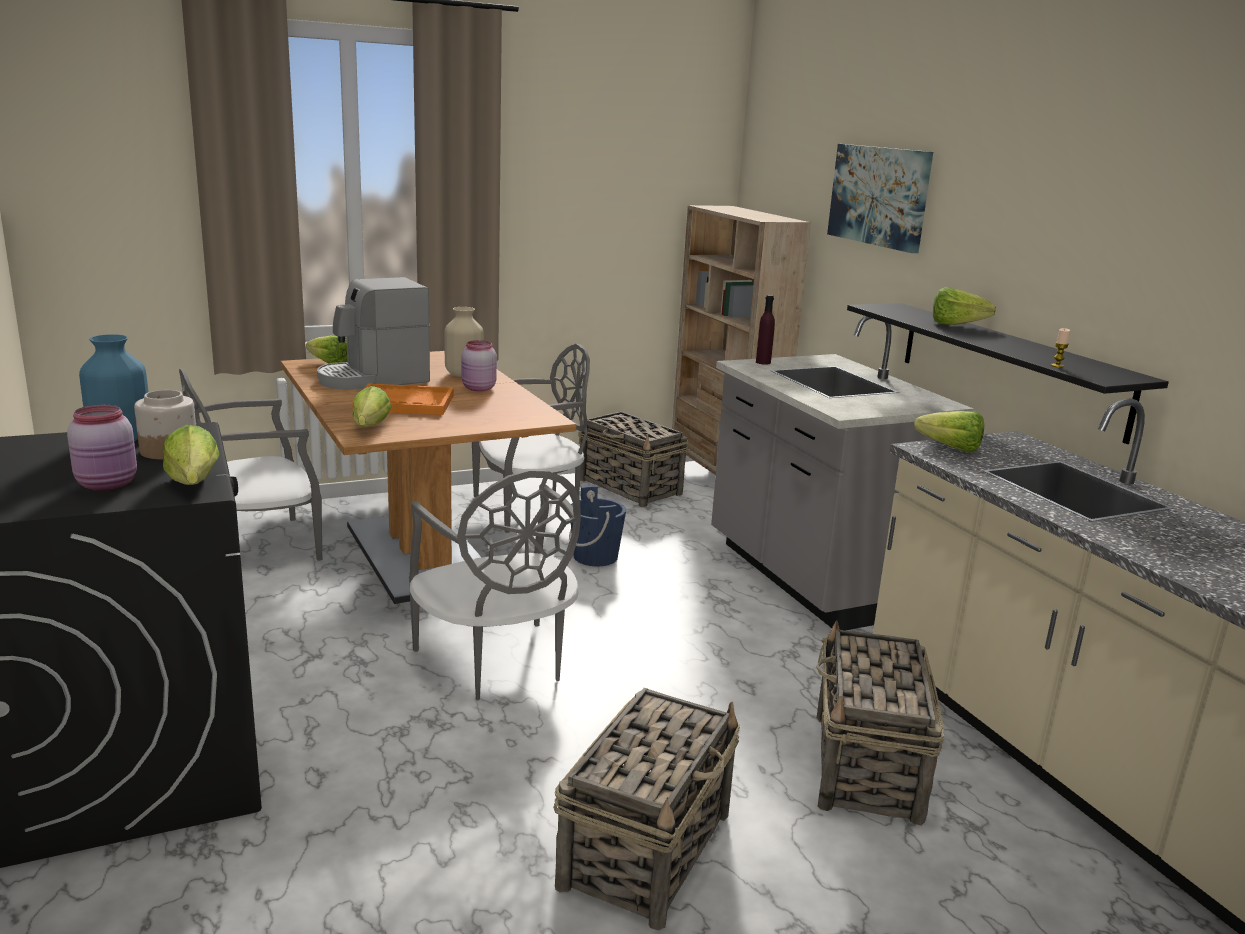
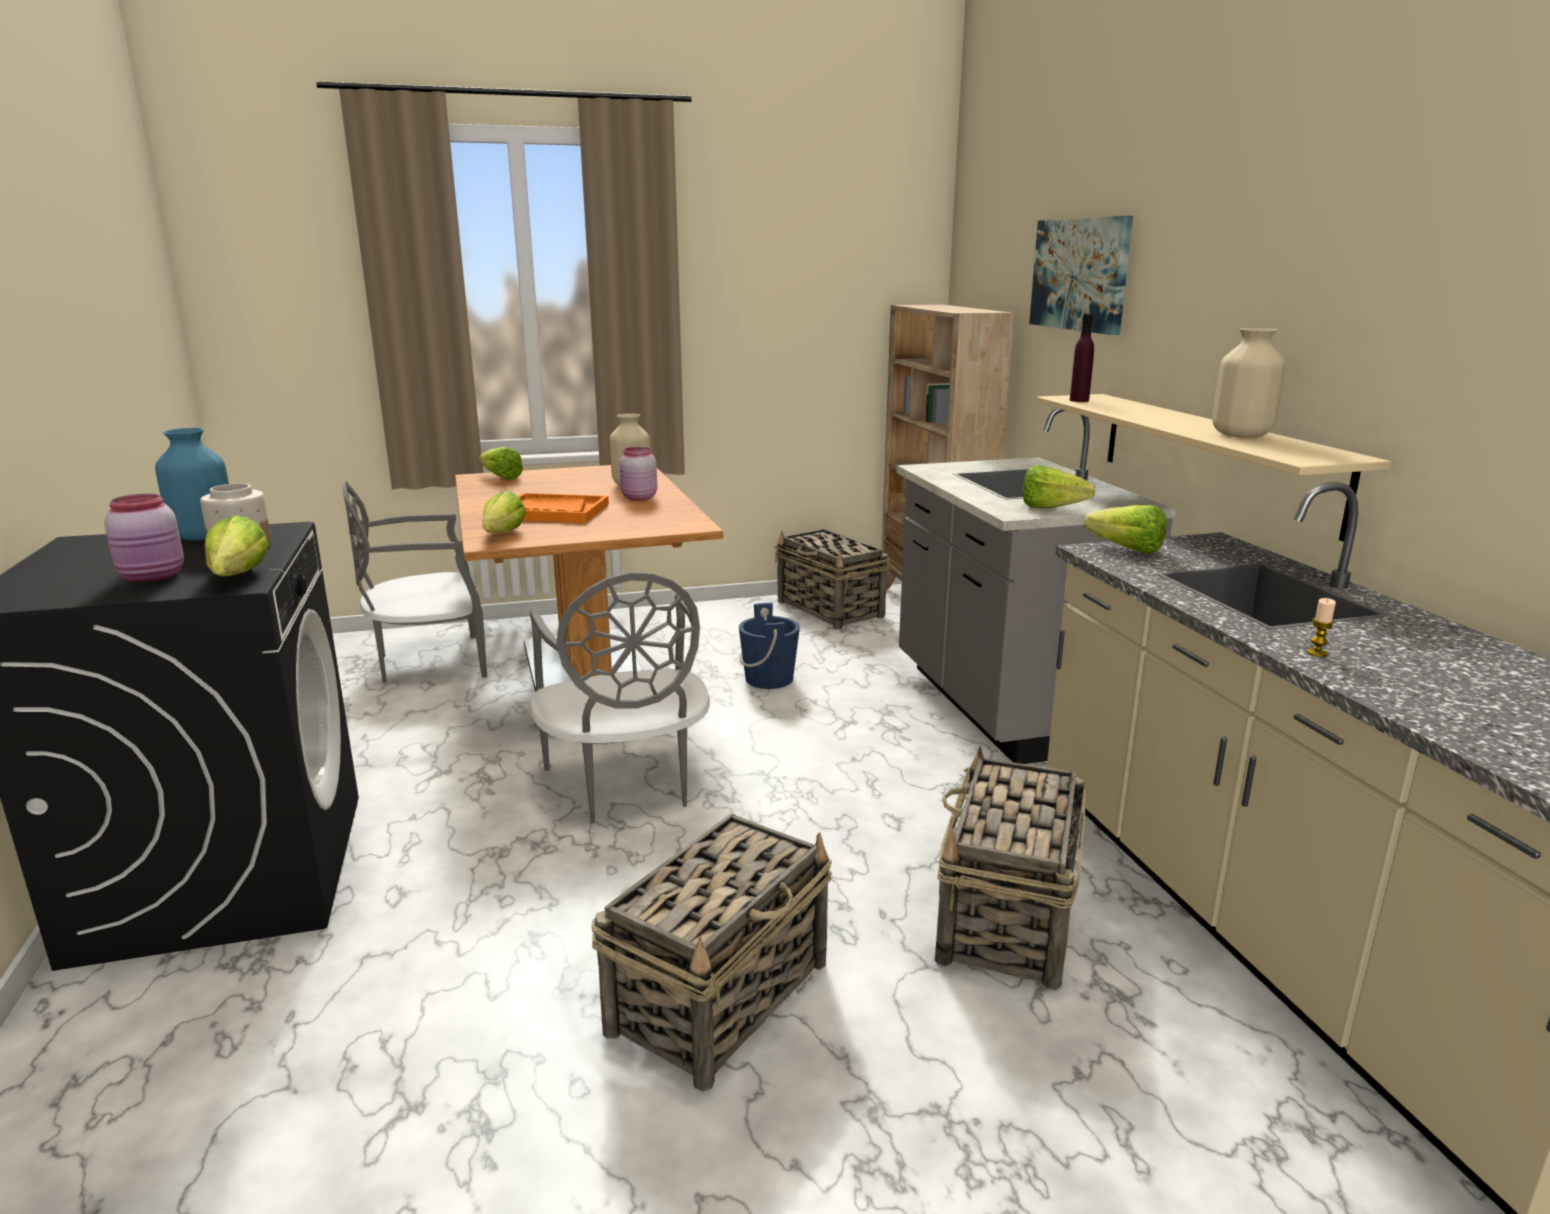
camera: 10 degrees right, 0 degrees up
(373, 379) = (536, 490): coffee machine -> none
(530, 508) = (716, 629): grey chair -> none
(763, 362) = (948, 466): purple bottle -> purple bottle (1079, 400)
(961, 325) = (1159, 412): lettuce -> lettuce (1057, 509)
(1009, 367) = (1214, 458): black shelf -> beige shelf
(1041, 352) = (1240, 435): none -> beige vase
(1057, 366) = (1251, 447): candle -> candle (1316, 653)

